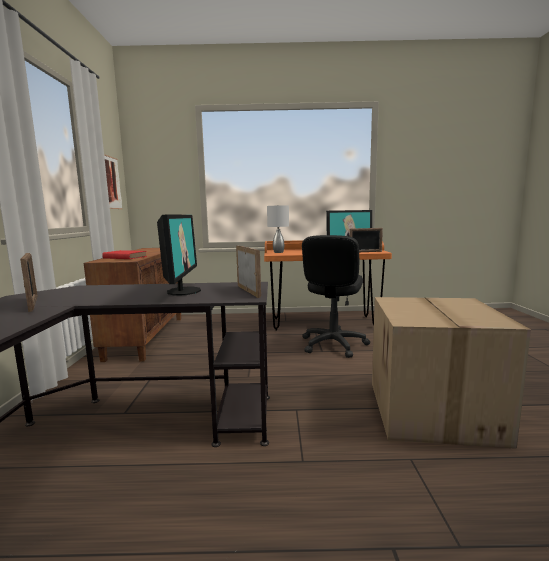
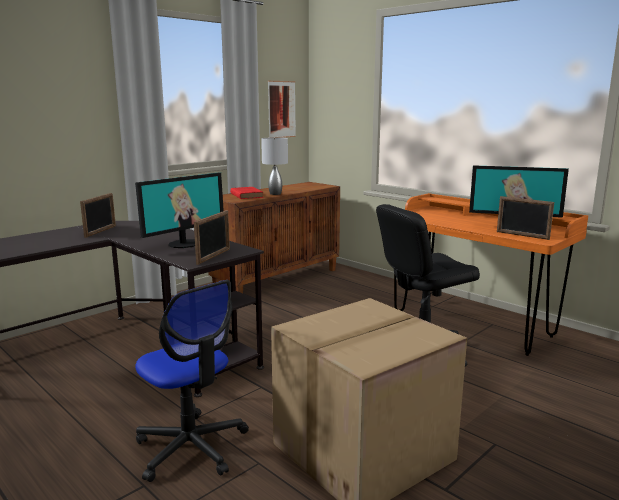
camera: 45 degrees right, 5 degrees up
(278, 252) = (419, 213): grey table lamp -> grey table lamp (275, 193)
(351, 484) = (191, 447): none -> office chair

